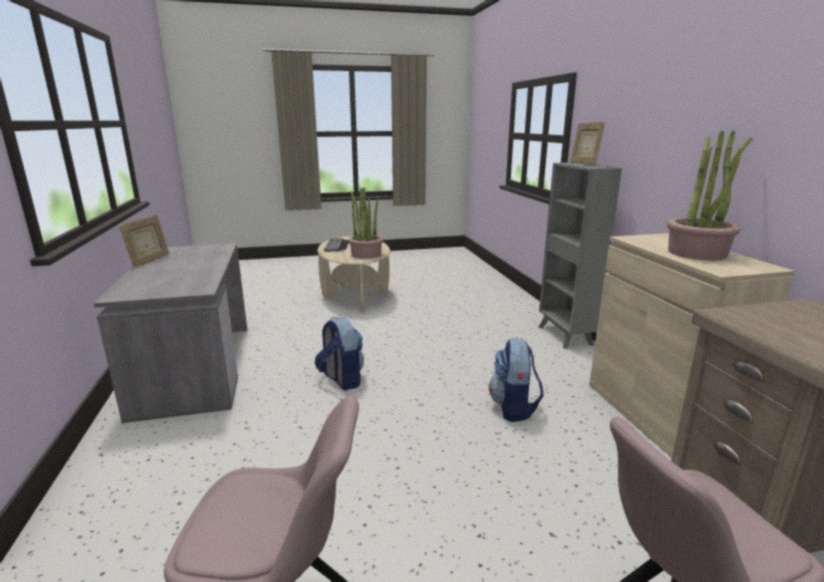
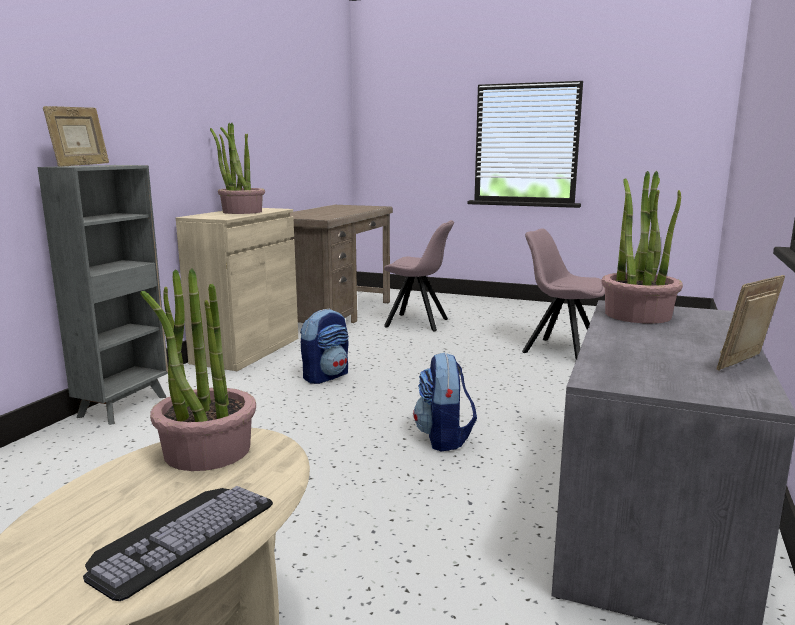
camera: 145 degrees left, 5 degrees down
(188, 283) = (637, 315): none -> potted plant

